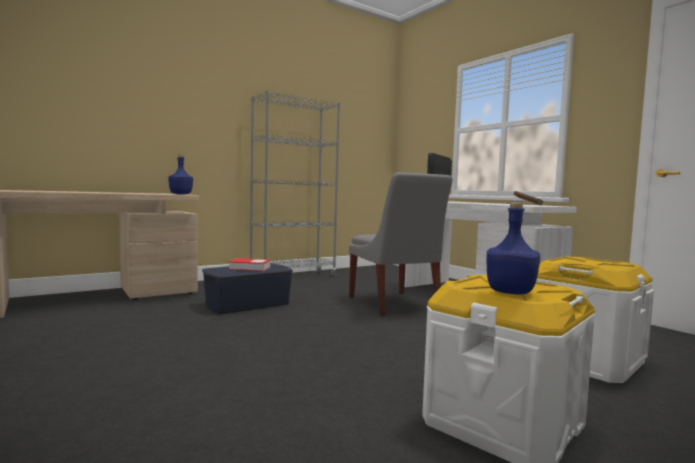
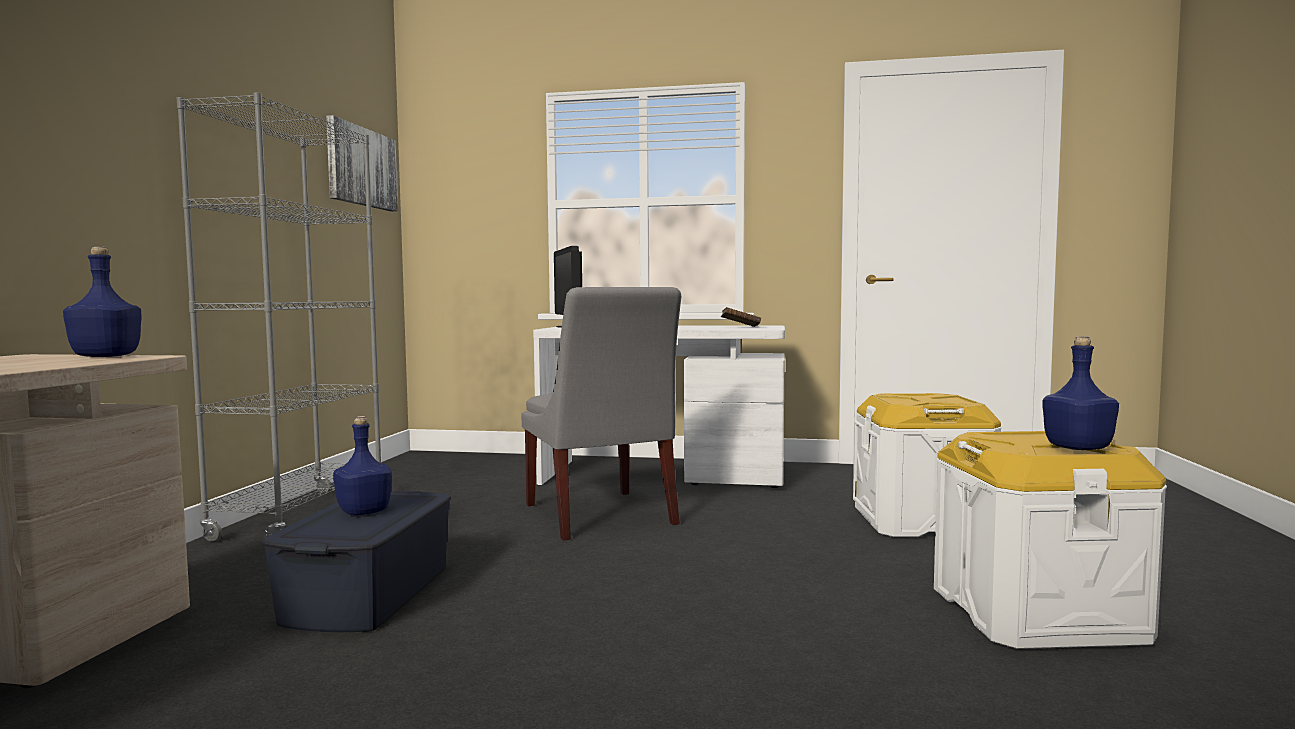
camera: 45 degrees left, 0 degrees up
(250, 268) = (364, 512): book -> blue bottle
(364, 118) = (361, 167): none -> picture
(395, 304) = (600, 516): grey chair -> grey chair turned 45 degrees clockwise

